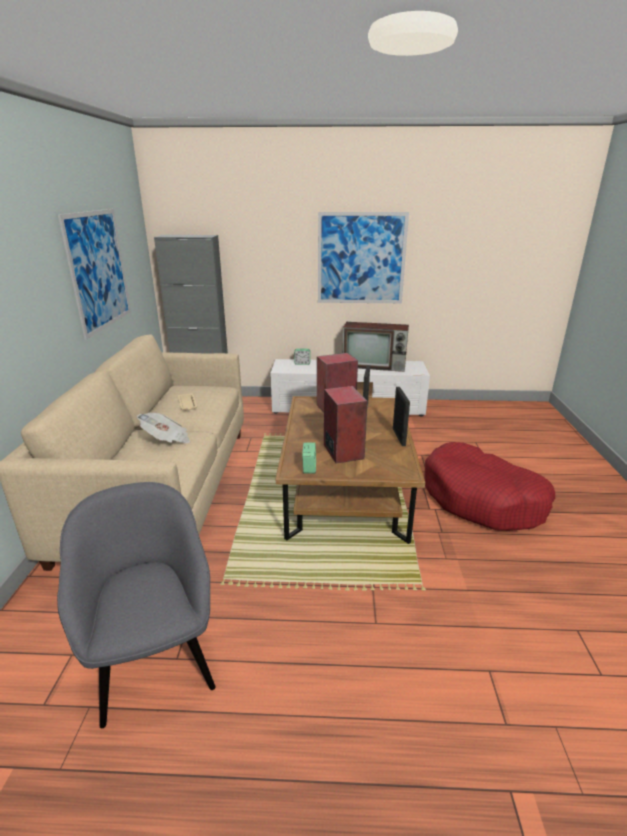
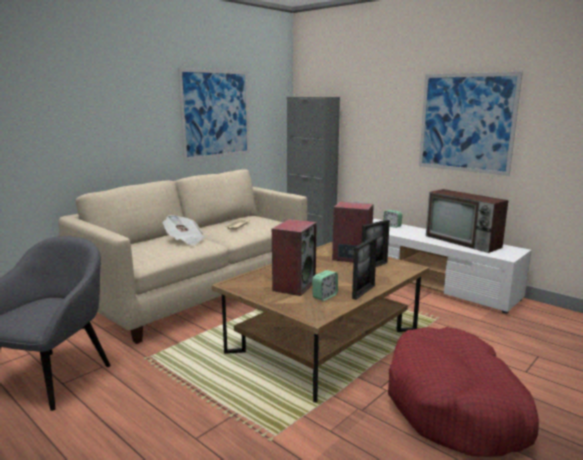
camera: 40 degrees right, 10 degrees down
(309, 468) = (246, 286): alarm clock -> alarm clock (325, 296)

